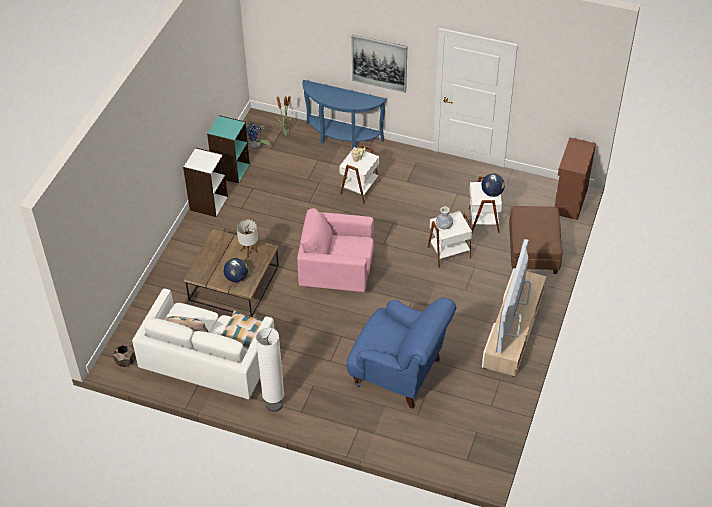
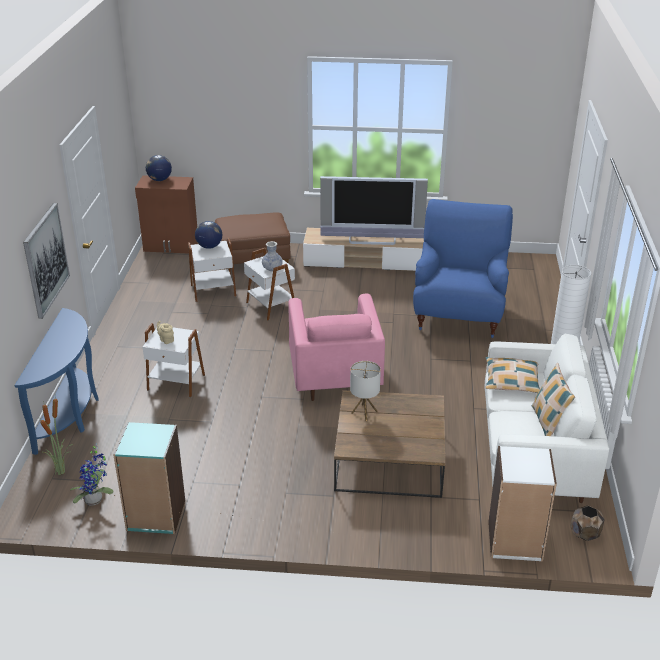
camera: 105 degrees left, 15 degrees down
(208, 203) = (237, 524): white bookcase -> white bookcase (514, 542)
(236, 278) = (417, 413): globe -> globe (159, 180)

